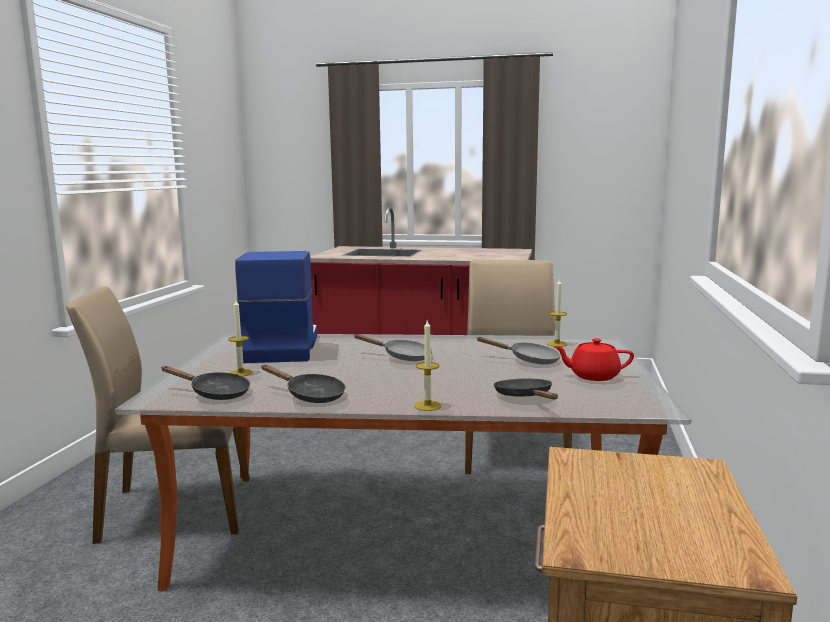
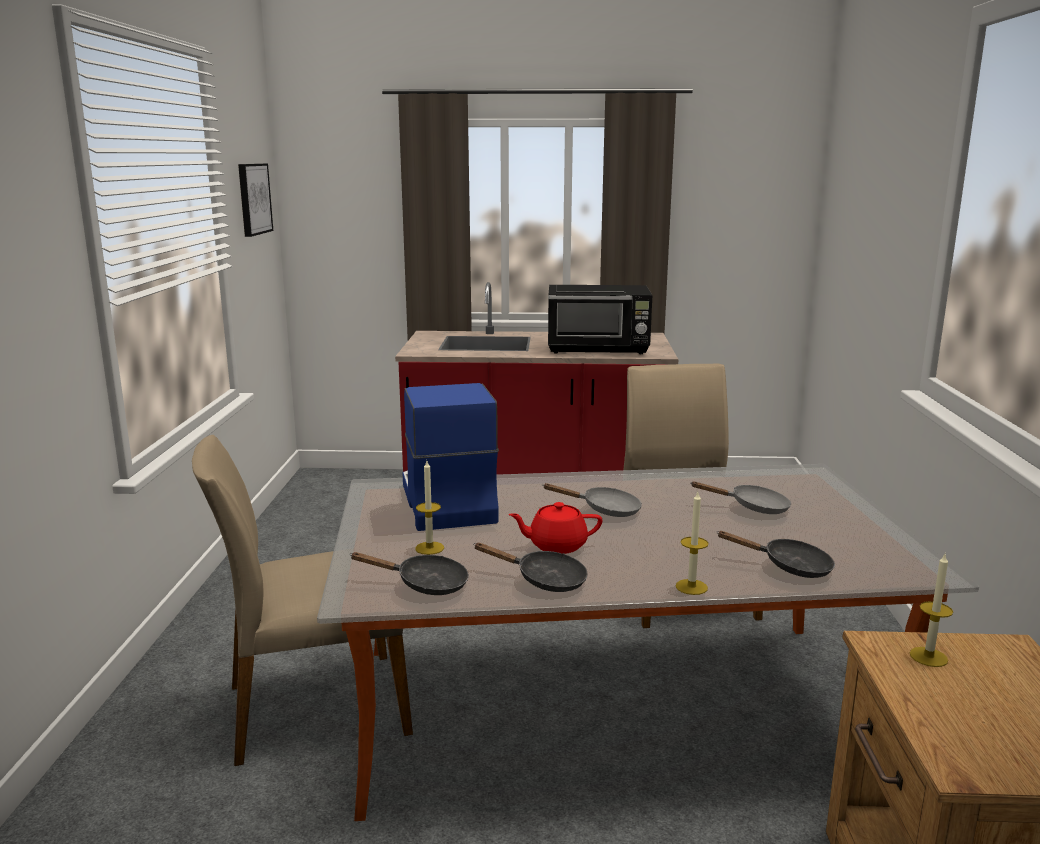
camera: 10 degrees left, 5 degrees up
(217, 144) = (253, 199): none -> picture
(467, 256) = (598, 349): none -> black microwave
(525, 397) = (789, 566): black frying pan -> black frying pan turned 135 degrees clockwise
(557, 344) = (766, 479): candle -> candle (928, 657)
(593, 376) = (840, 529): red teapot -> red teapot (556, 545)

